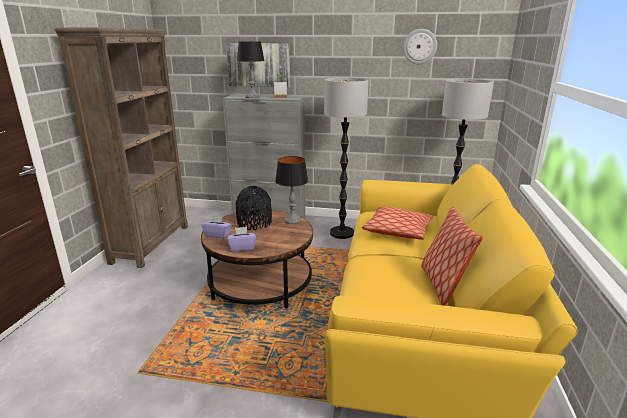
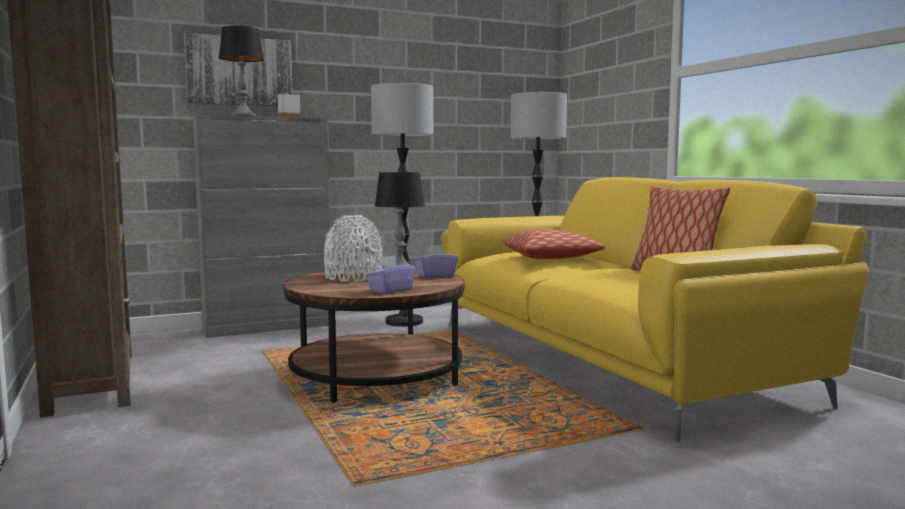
camera: 35 degrees left, 15 degrees down
(217, 235) = (325, 289): purple tissue box -> purple tissue box (435, 276)
(254, 223) = (353, 277): black vase -> white vase
(419, 46) = (465, 58): wall clock -> none

